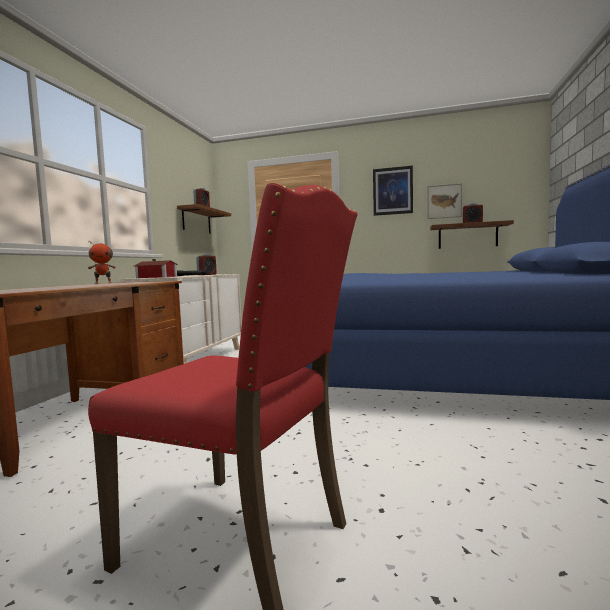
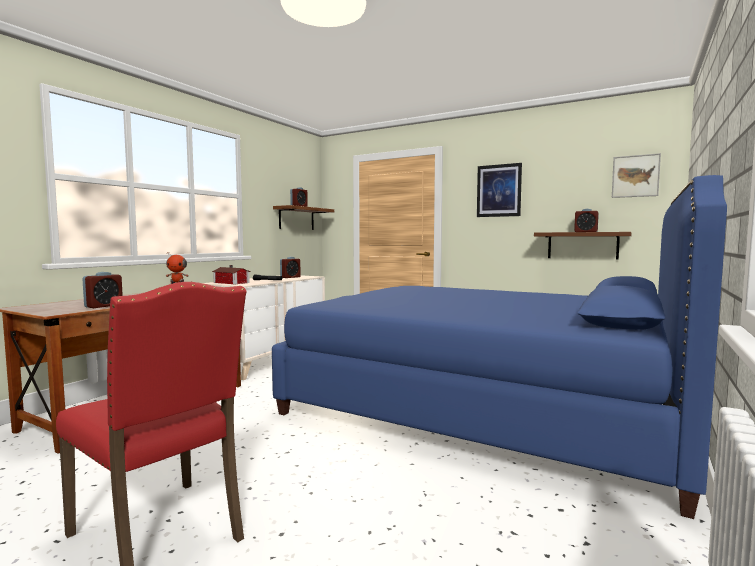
camera: 15 degrees right, 0 degrees up
(48, 289) = (104, 306): none -> alarm clock
(444, 201) = (556, 204): picture -> picture (635, 176)

